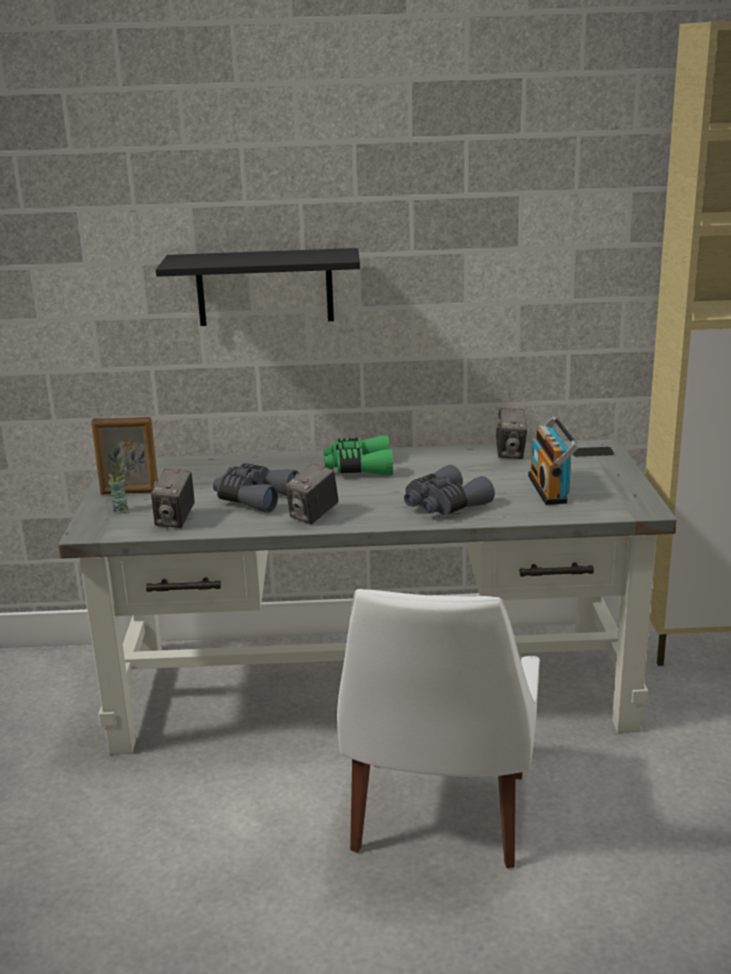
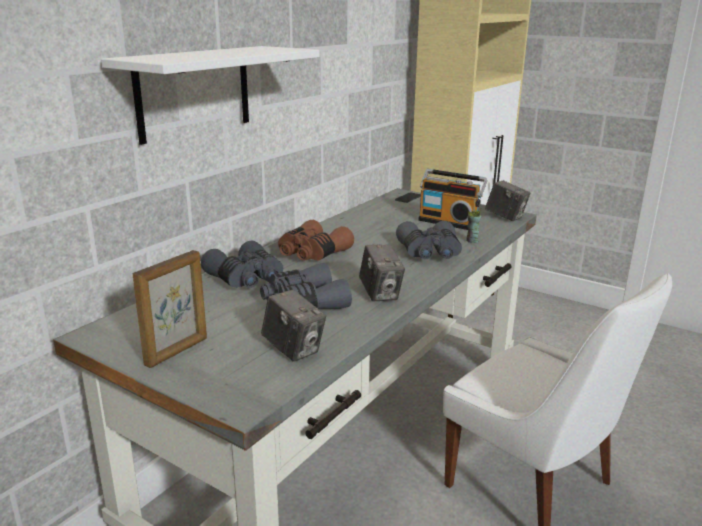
camera: 55 degrees left, 0 degrees up
(120, 510) = (217, 370): cup -> cup (472, 241)
(265, 287) = (194, 92): black shelf -> white shelf
(270, 467) = (246, 279): none -> grey binoculars
(358, 468) = (312, 253): green binoculars -> brown binoculars
(510, 453) = (372, 212): camera -> camera (505, 217)

